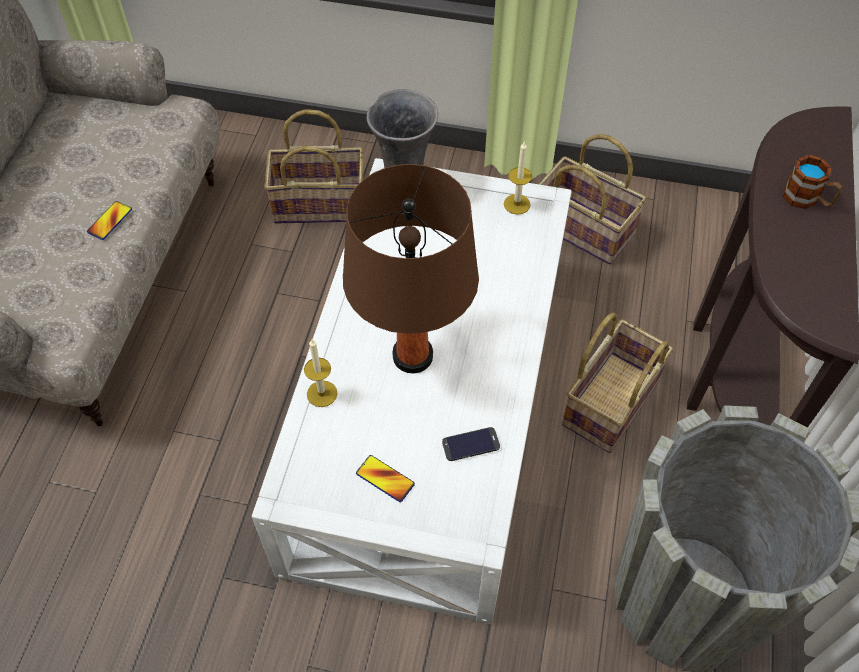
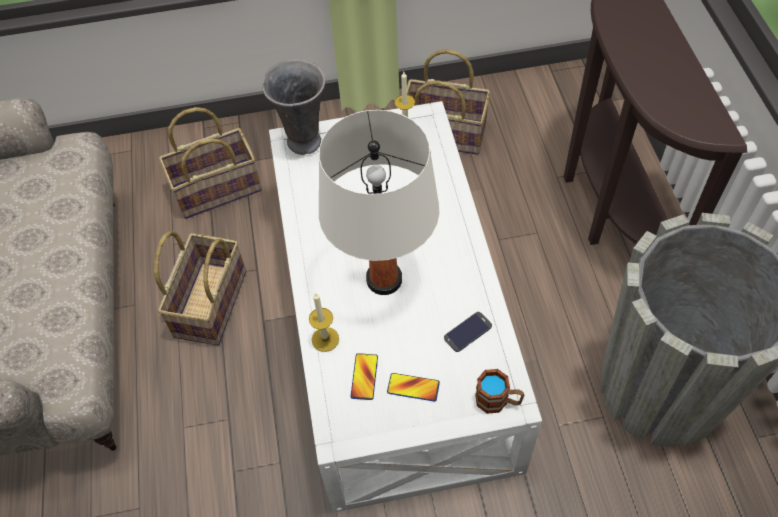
camera: 20 degrees left, 0 degrees up
(110, 221) = (58, 264): phone -> phone (364, 377)
(413, 356) = (384, 280): brown table lamp -> white table lamp
(609, 401) = (530, 261): basket -> basket (209, 303)
(807, 199) = (648, 42): mug -> mug (498, 401)

